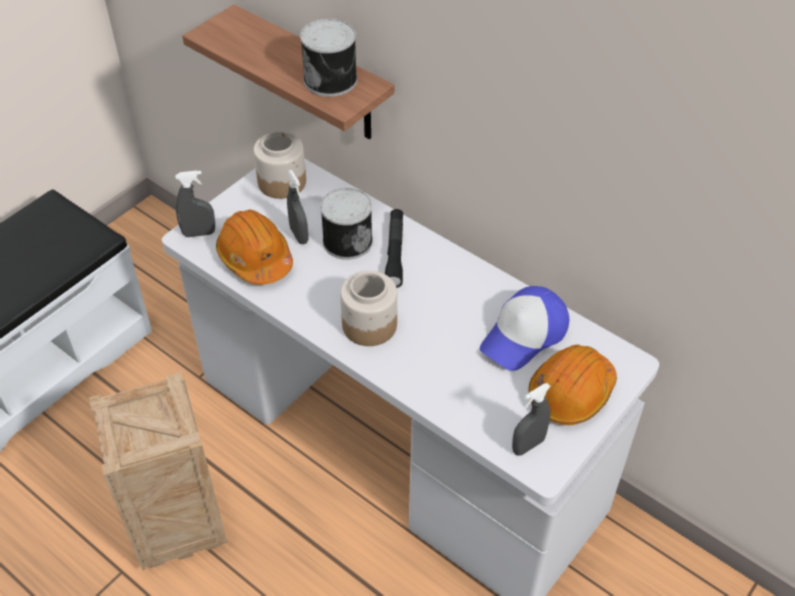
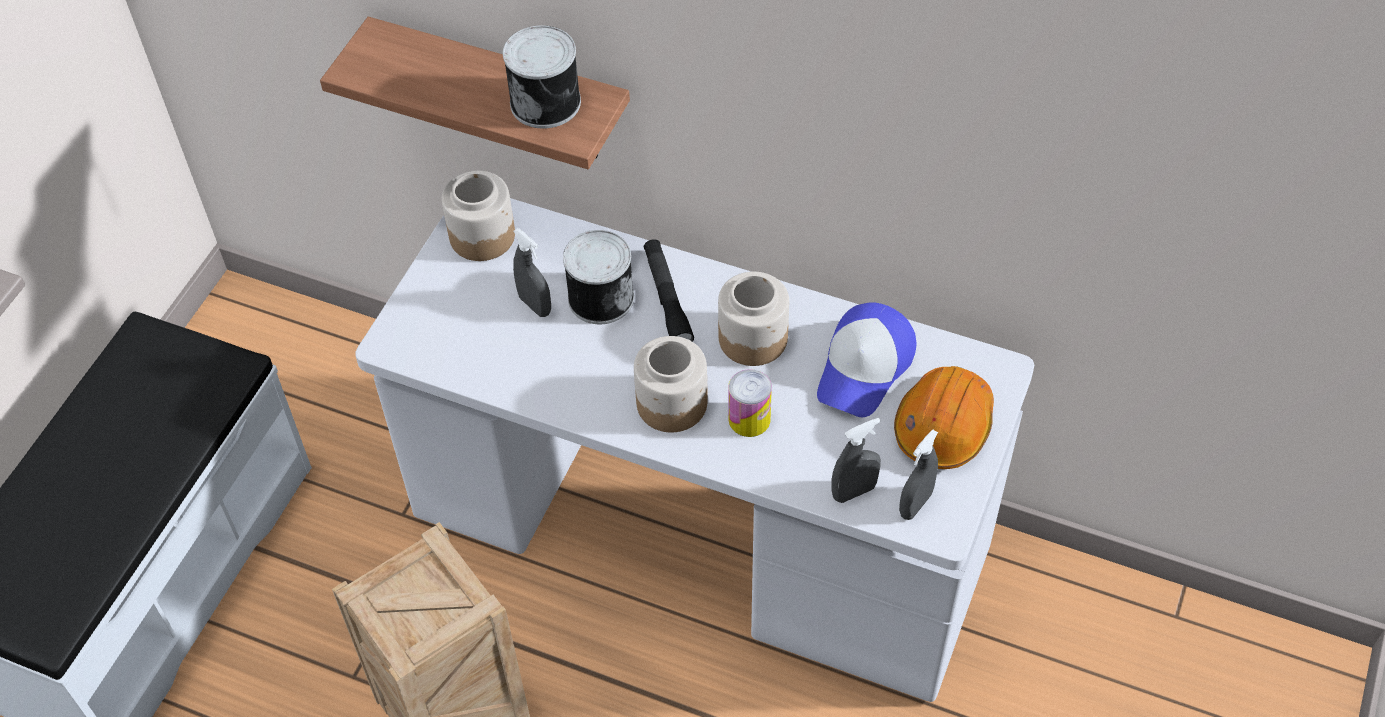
camera: 15 degrees left, 5 degrees up
(199, 233) = (402, 335): grey spray bottle -> grey spray bottle (854, 492)
(255, 258) = (491, 350): orange hard hat -> none
(422, 350) = (749, 419): none -> can
(447, 294) = (753, 338): none -> jar

